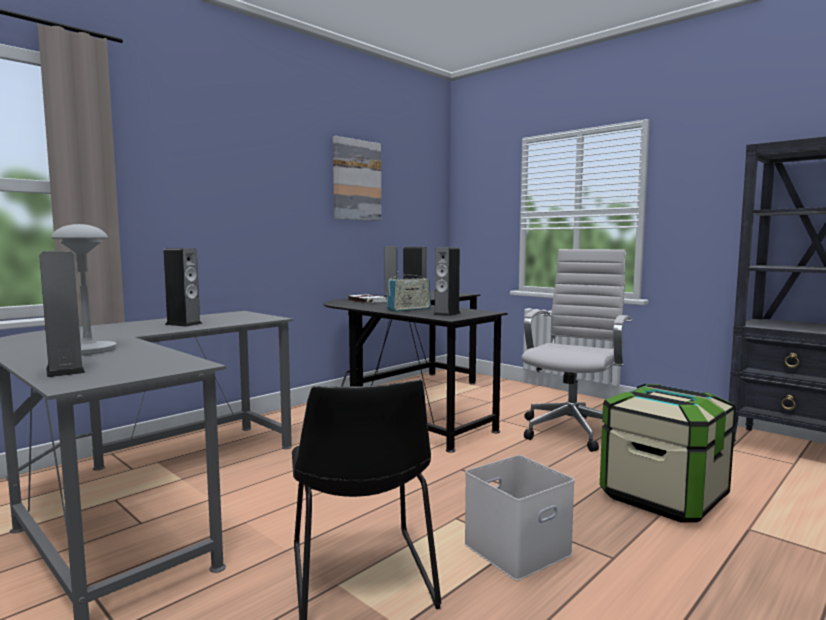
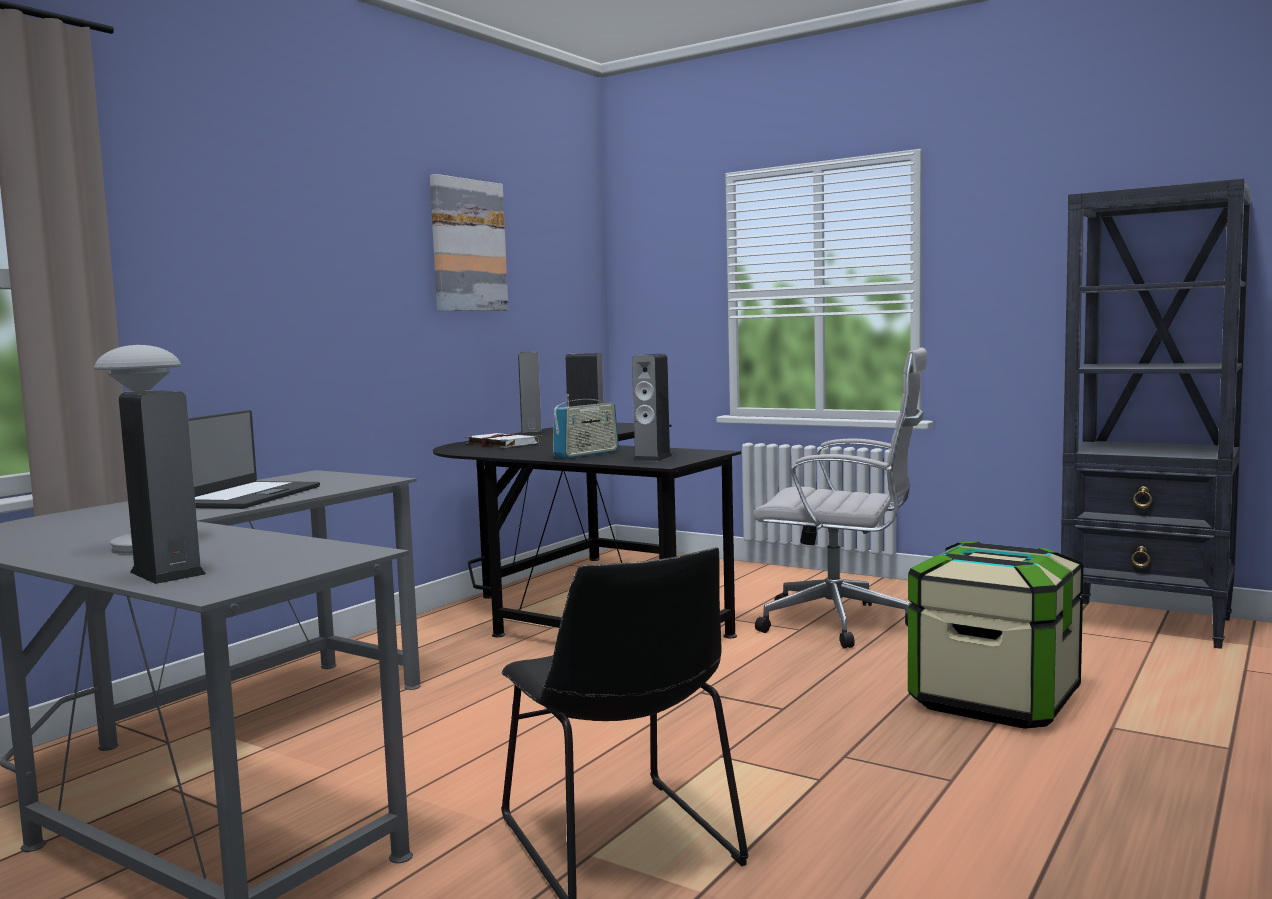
camera: 10 degrees left, 0 degrees up
(183, 324) = (246, 496): speaker -> laptop
(517, 550) = (822, 786): white storage box -> none
(573, 430) = (843, 624): white office chair -> white office chair turned 90 degrees clockwise

